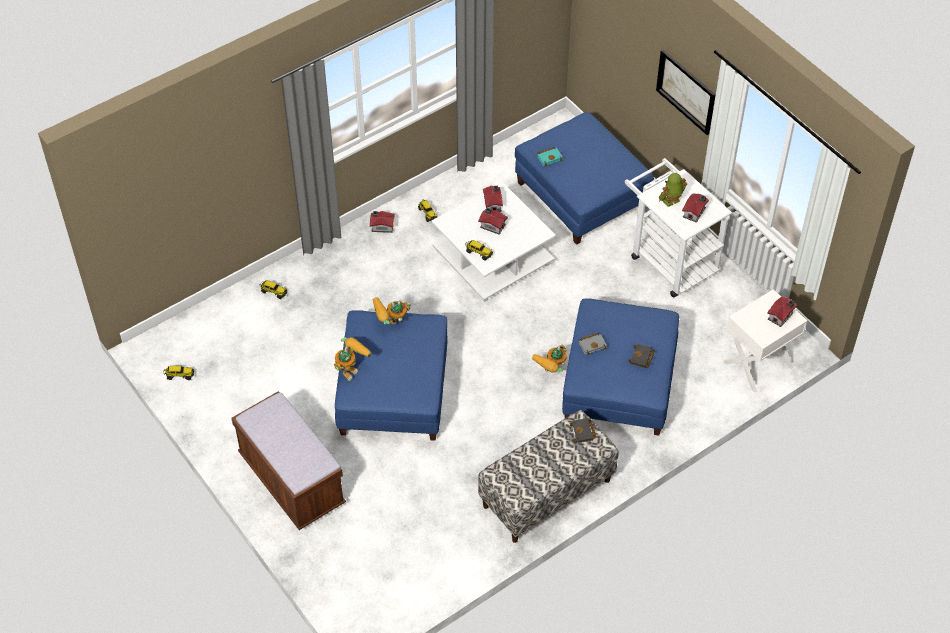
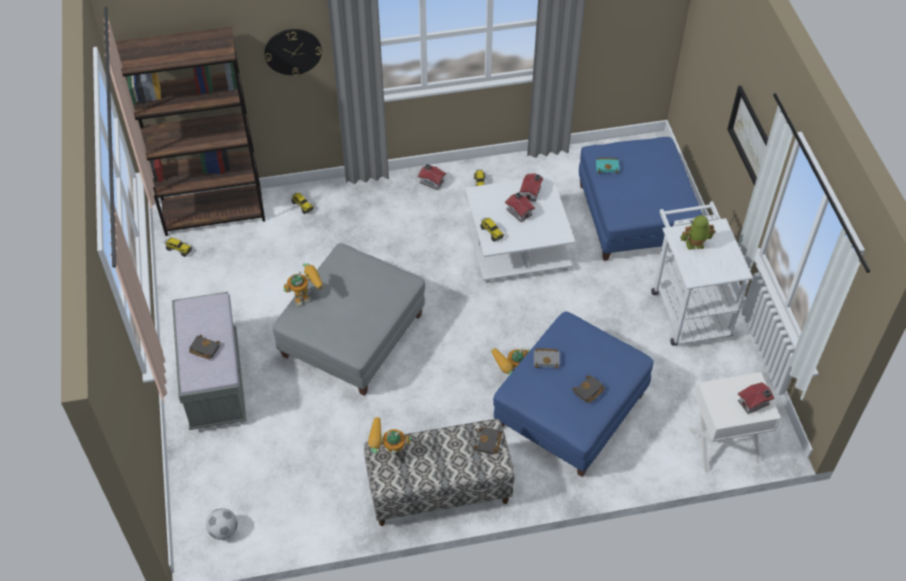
camera: 25 degrees right, 0 degrees up
(192, 329) = (214, 213): none -> brown bookcase
(248, 145) = (293, 51): none -> wall clock
(291, 448) = (203, 349): none -> black book
(291, 480) = (214, 381): brown bench -> grey bench
(381, 602) = (223, 531): none -> football
(391, 325) = (366, 269): toy robot -> toy robot (387, 452)
(393, 392) = (352, 335): blue ottoman -> grey ottoman
(695, 212) = (713, 264): toy house -> none

